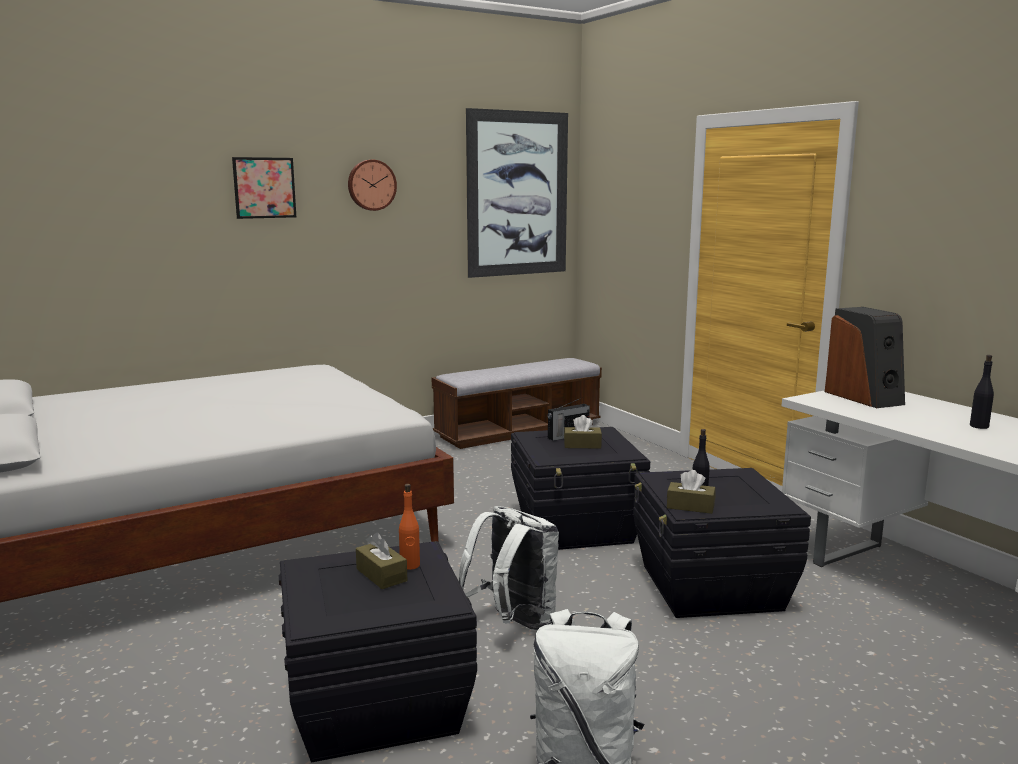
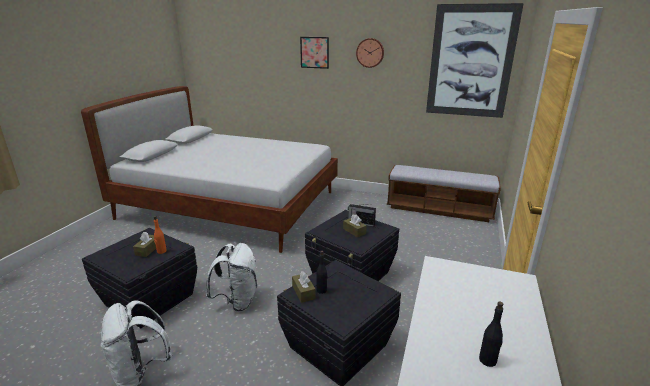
camera: 50 degrees right, 10 degrees up
(864, 397) = (483, 285): speaker -> none

